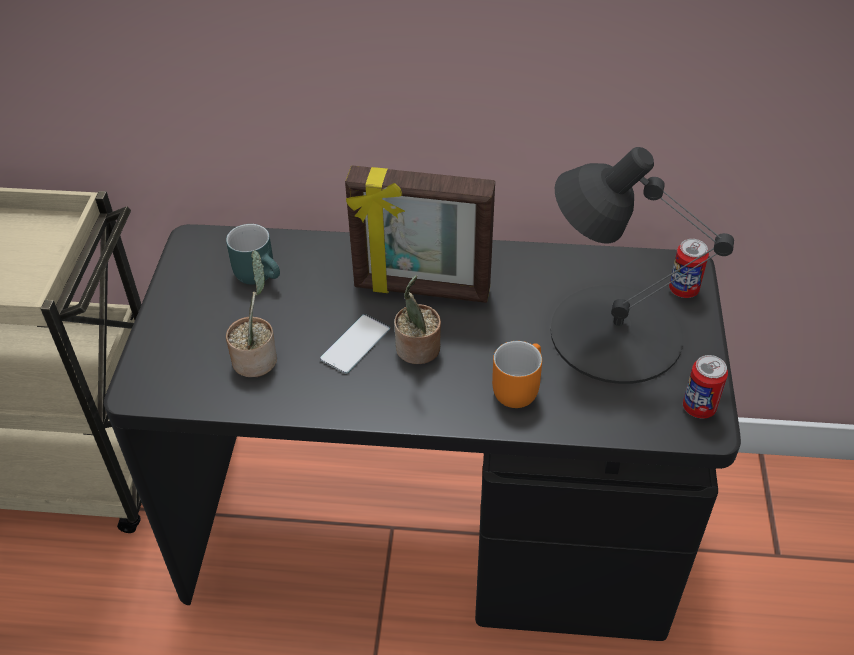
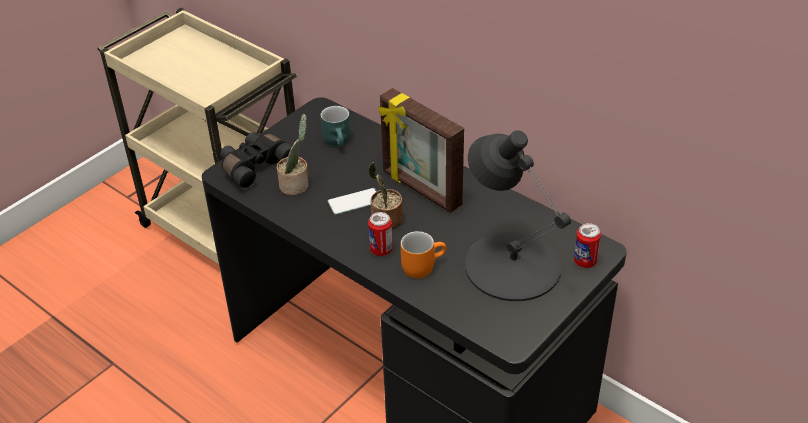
camera: 35 degrees right, 5 degrees down
(173, 358) = (255, 166): none -> black binoculars
(699, 407) = (519, 329): can -> can (381, 250)

